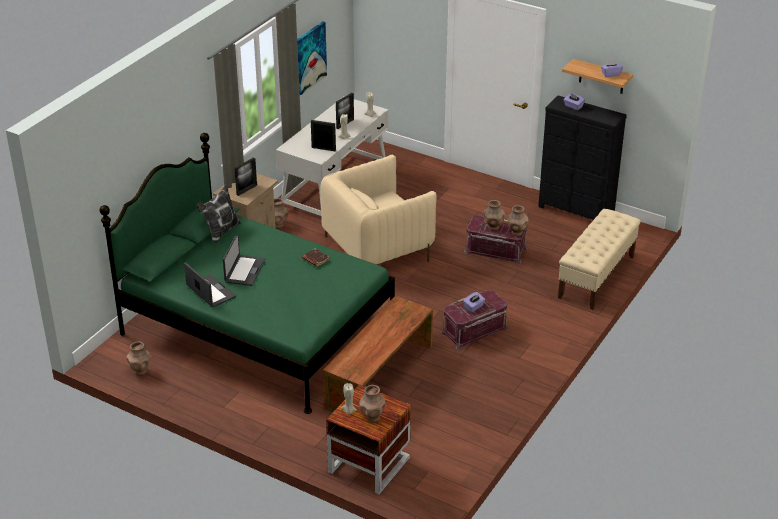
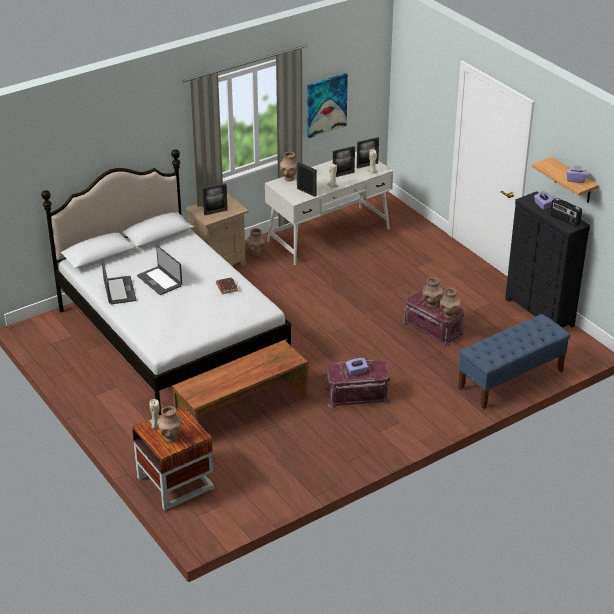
camera: 25 degrees right, 0 degrees up
(140, 371) = (52, 345): brown vase -> brown vase (289, 178)
(220, 232) = (167, 243): pillow -> none
(244, 270) = (160, 280): laptop -> laptop turned 105 degrees clockwise
(257, 328) = (172, 337): green bed -> white bed
(360, 110) = (367, 165): none -> picture frame
(376, 248) = (325, 297): beige armchair -> none
(596, 277) = (510, 379): beige bench -> blue bench
(602, 115) = (564, 220): none -> radio

